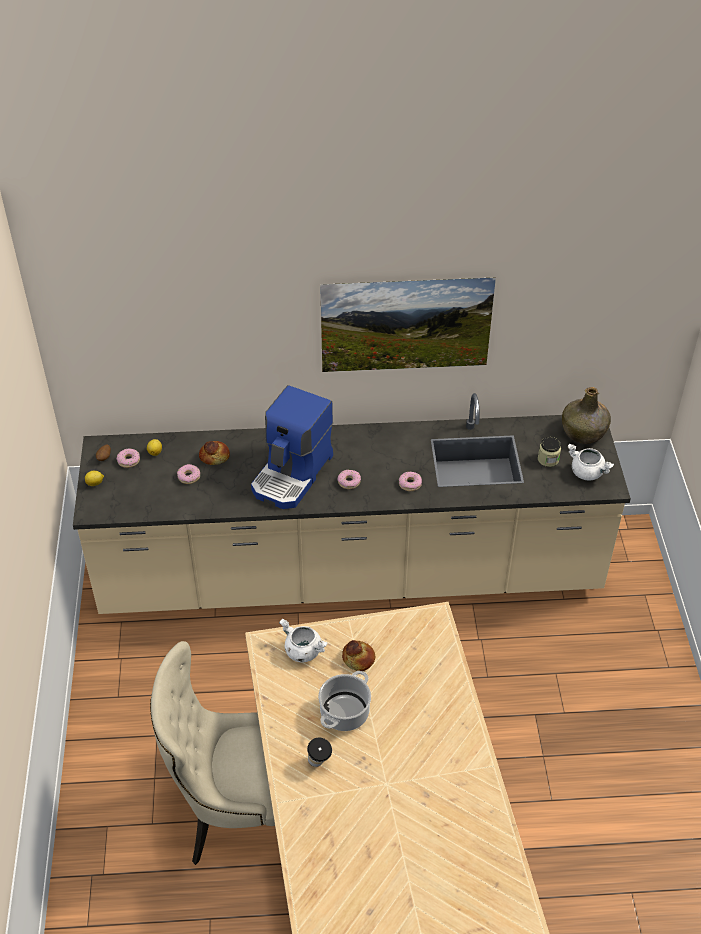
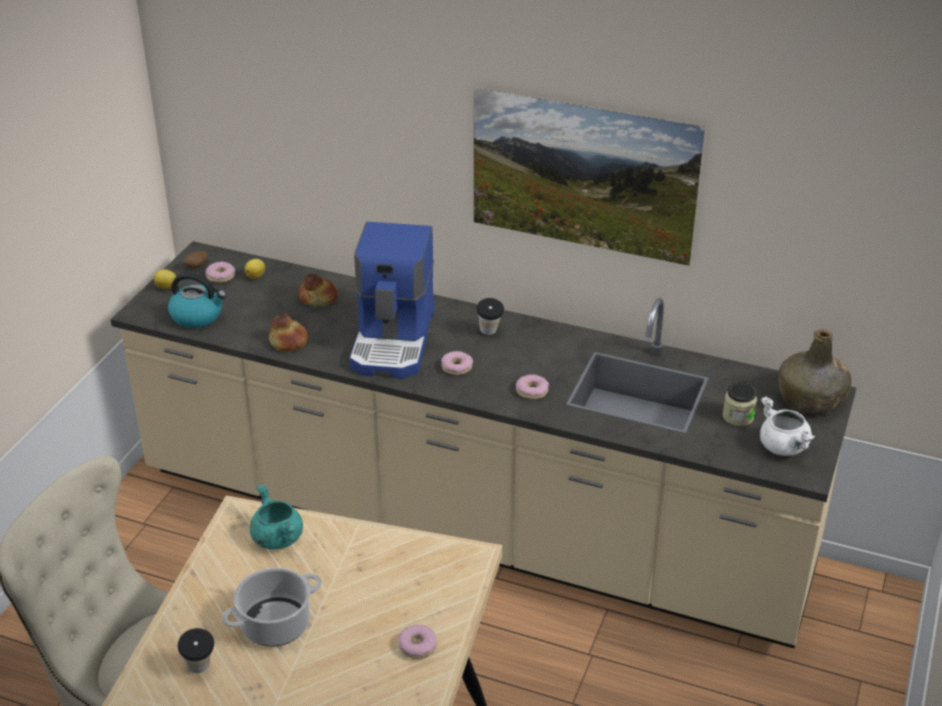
camera: 25 degrees right, 10 degrees down
(137, 500) = (198, 316): none -> kettle
(189, 476) = (273, 309): donut -> donut (417, 646)
(293, 474) = (394, 341): coffee machine -> coffee machine turned 45 degrees counterclockwise
(303, 651) = (277, 538): white cooking pot -> turquoise cooking pot
(353, 447) = (489, 333): none -> cup
(359, 658) = (339, 570): bread -> bread (289, 341)

